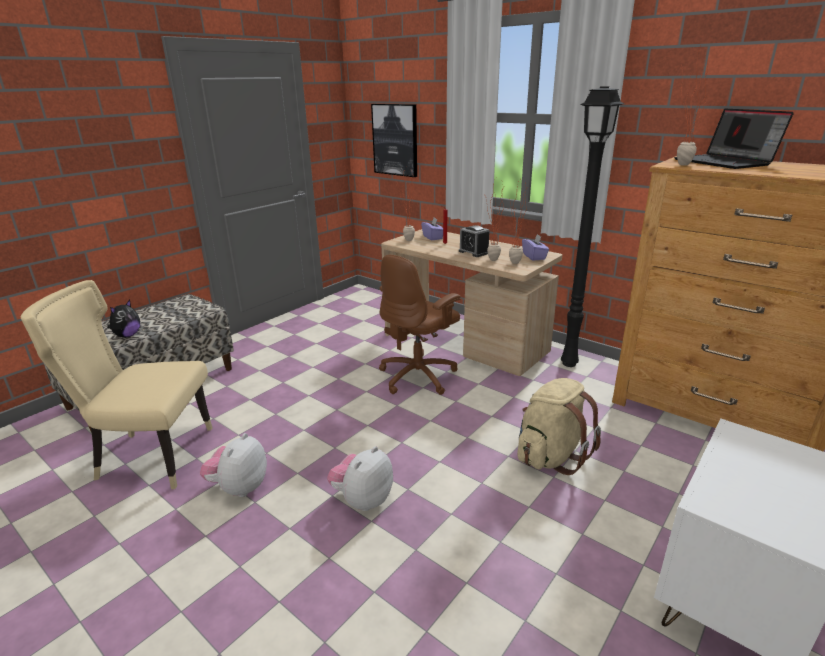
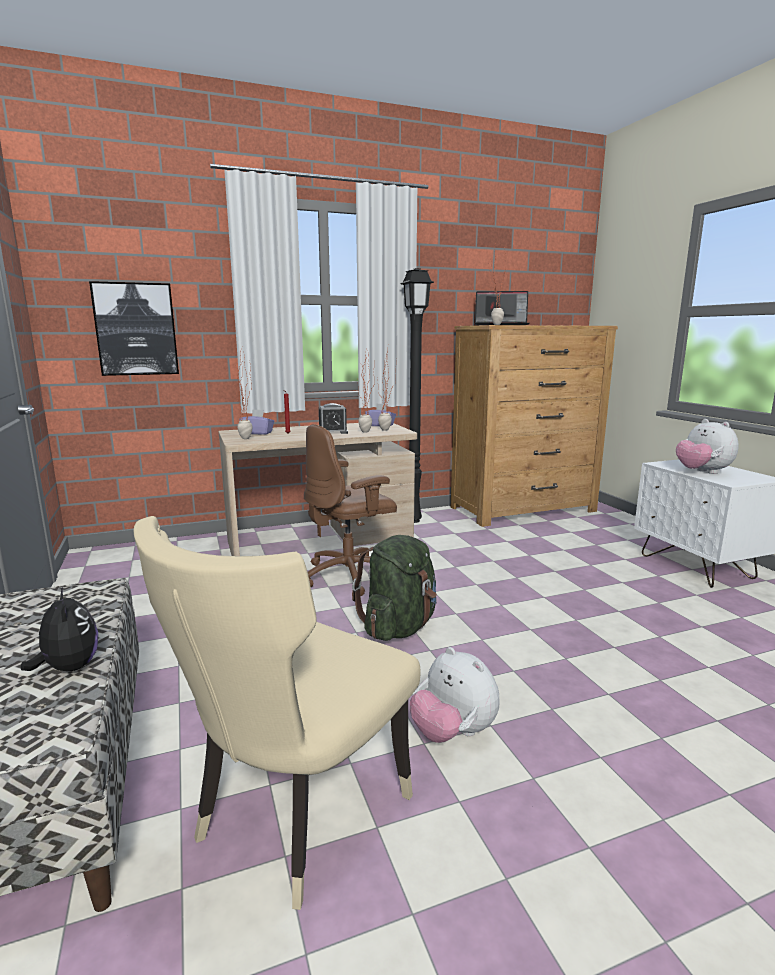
camera: 60 degrees left, 10 degrees down
(357, 424) = (399, 627): none -> green backpack
(362, 499) = (531, 655): plush toy -> plush toy (702, 472)
(419, 376) = (350, 575): brown office chair -> brown office chair turned 75 degrees clockwise
(551, 456) = (529, 564): beige backpack -> none

